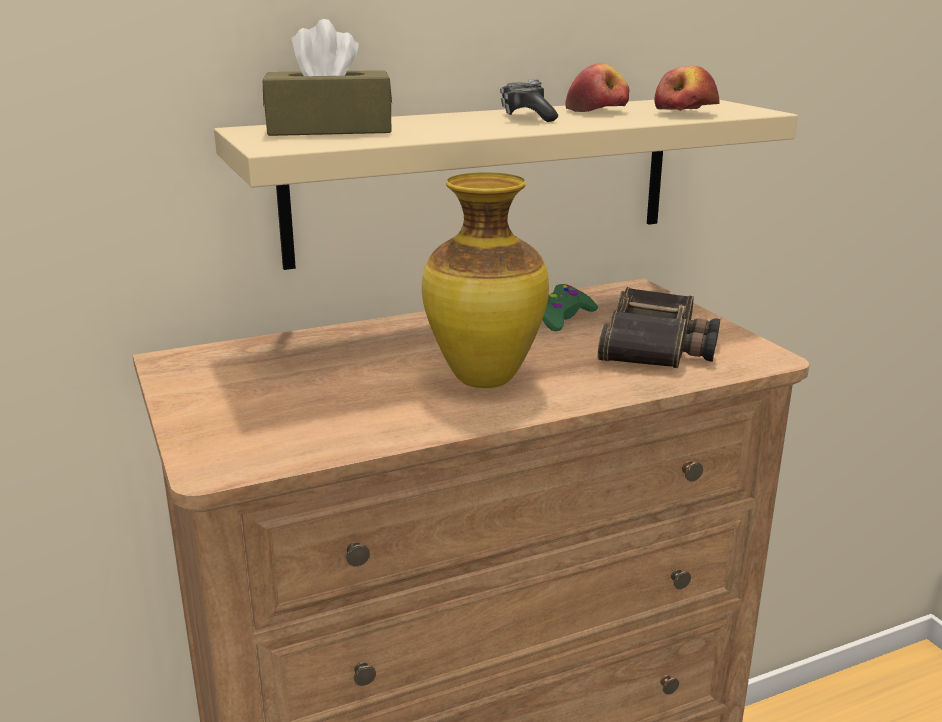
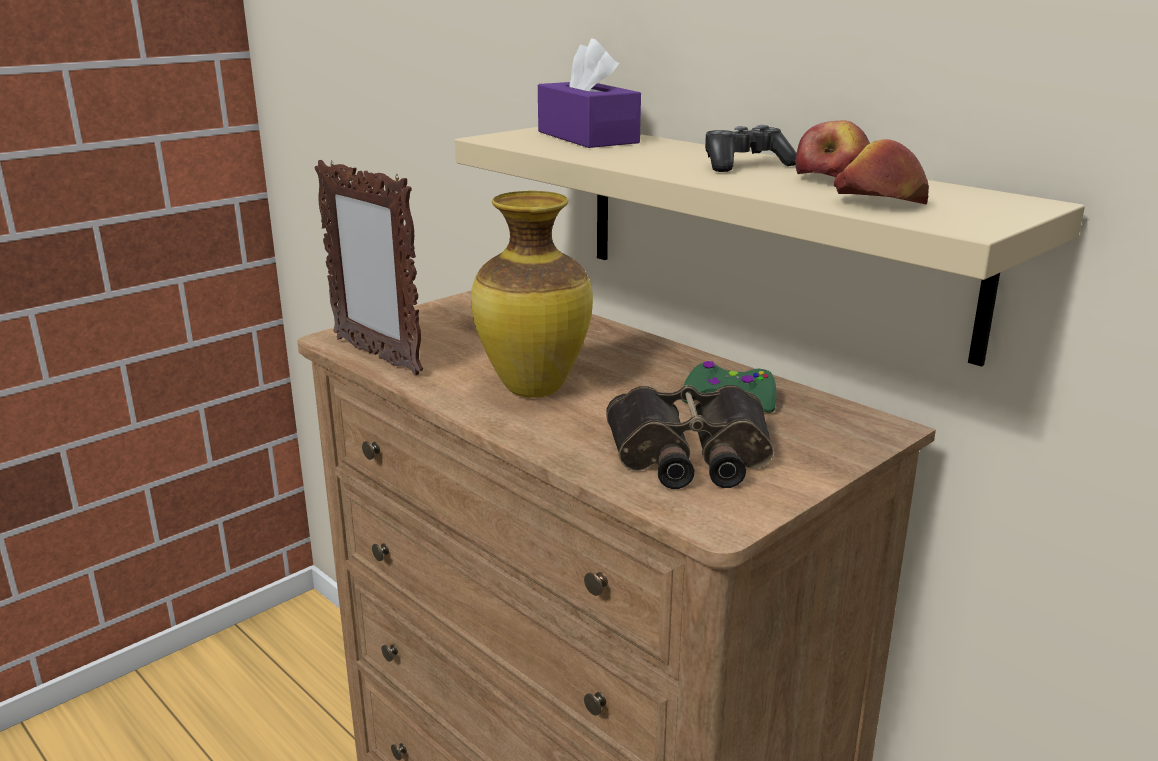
camera: 70 degrees right, 0 degrees up
(311, 445) = (376, 356): none -> picture frame
(329, 129) = (587, 137): brown tissue box -> purple tissue box

